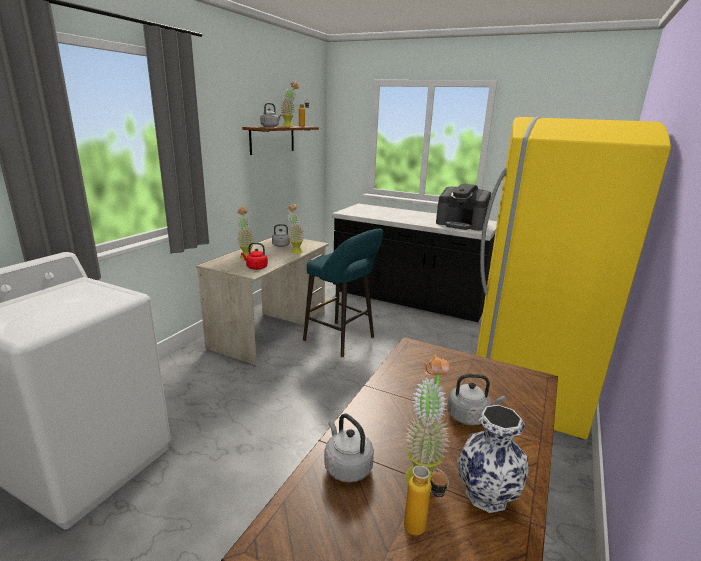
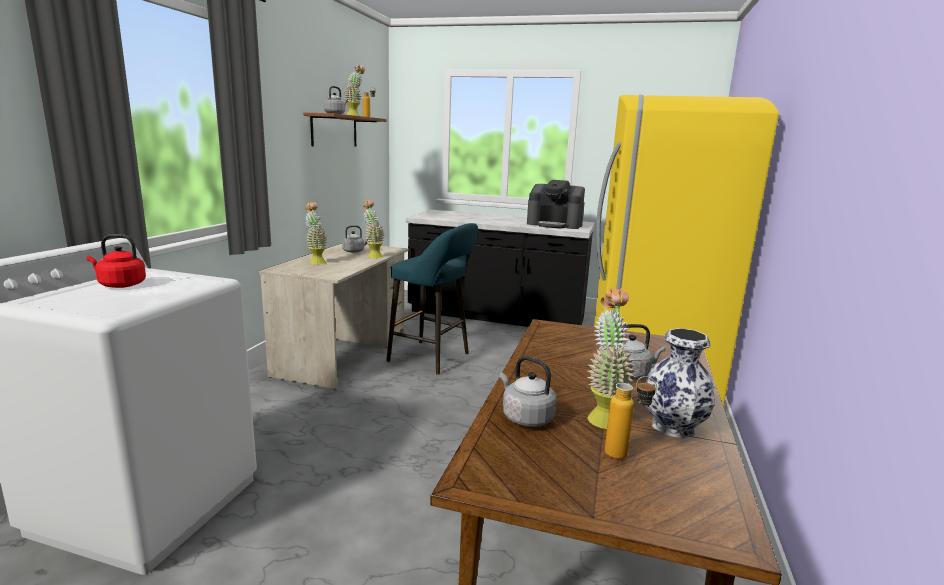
camera: 10 degrees left, 5 degrees down
(255, 267) = (333, 271): red kettle -> red kettle (120, 285)

